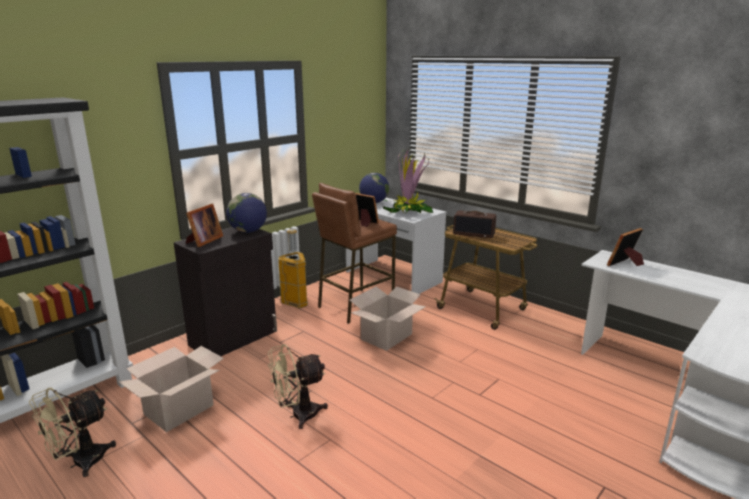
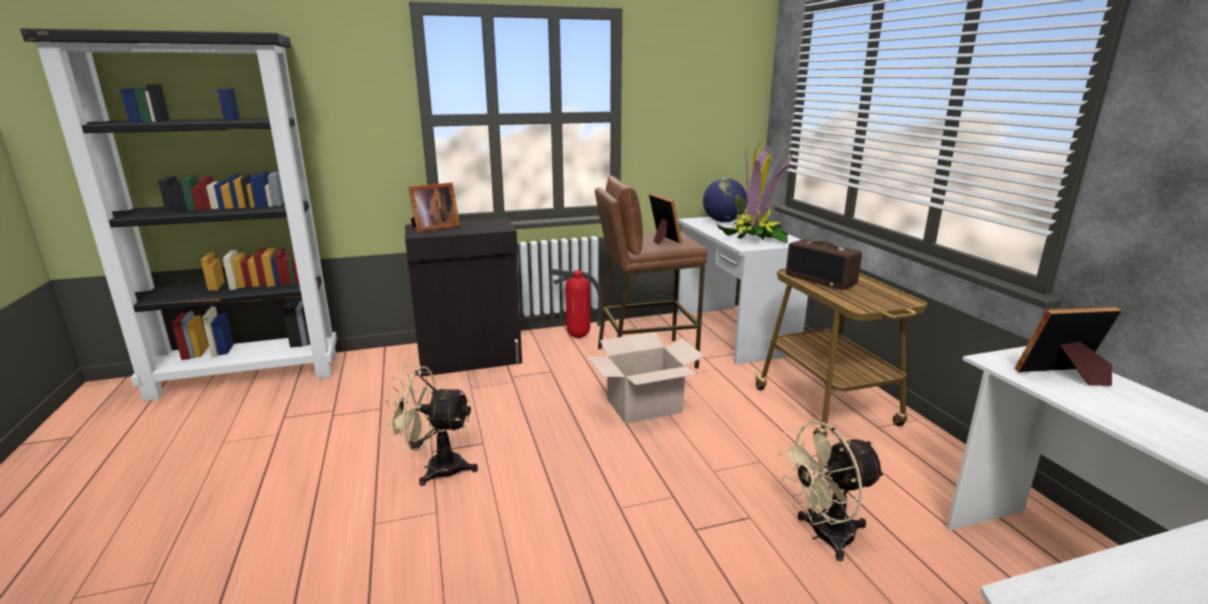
camera: 30 degrees right, 0 degrees up
(80, 463) = (202, 441): beige fan -> beige fan (823, 536)
(179, 410) = (335, 419): cardboard box -> none
(248, 231) = (494, 225): globe -> none
(296, 303) = (578, 337): trash can -> fire extinguisher

